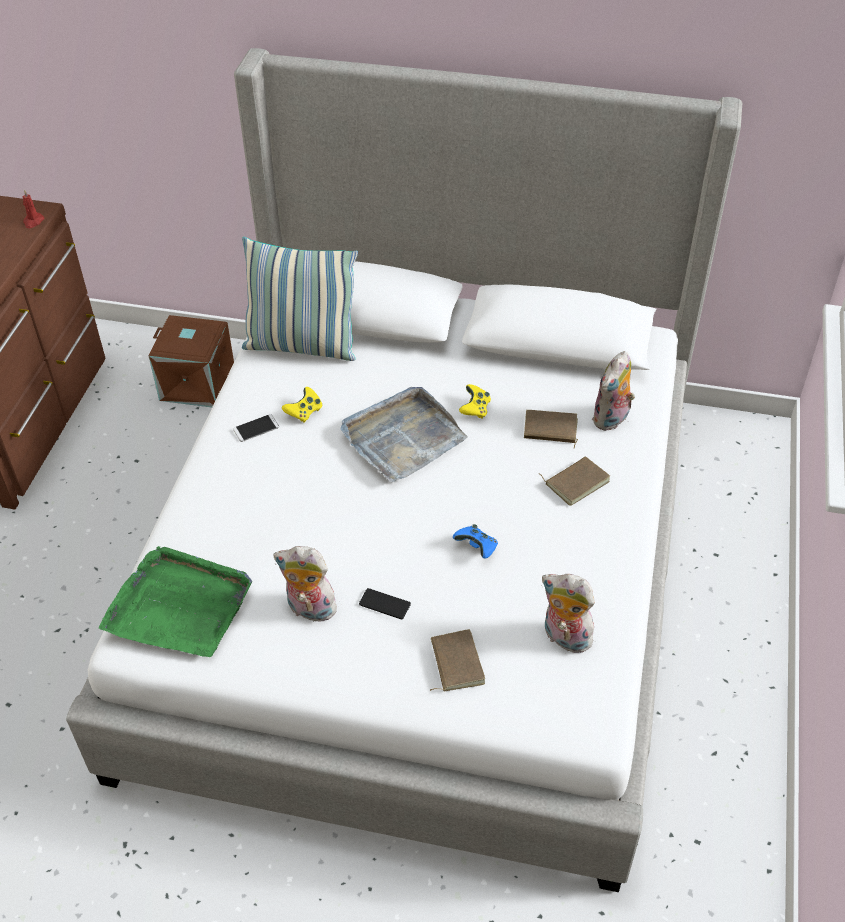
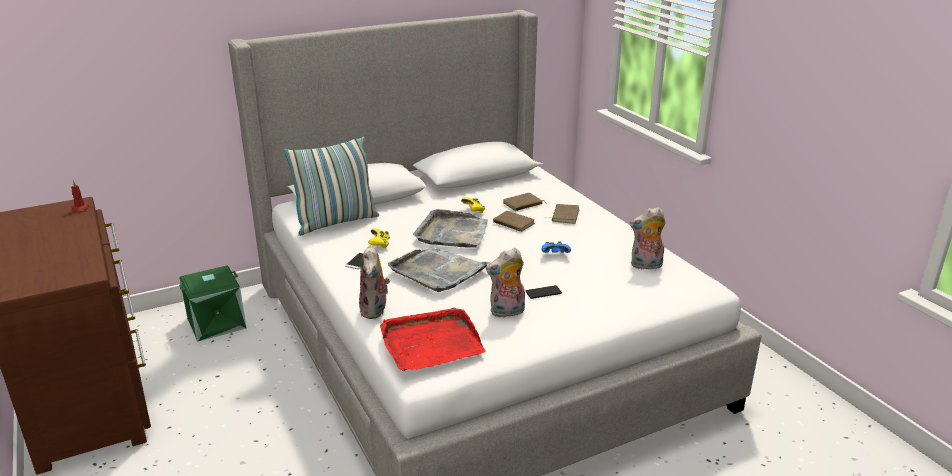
camera: 40 degrees left, 20 degrees down
(179, 606) = (430, 343): green tray -> red tray
(196, 384) = (216, 324): brown storage box -> green storage box
(309, 497) = (437, 271): none -> grey tray
(455, 663) = (613, 296): brown book -> brown book (513, 224)
(611, 420) = (546, 191): plush toy -> plush toy (375, 310)

